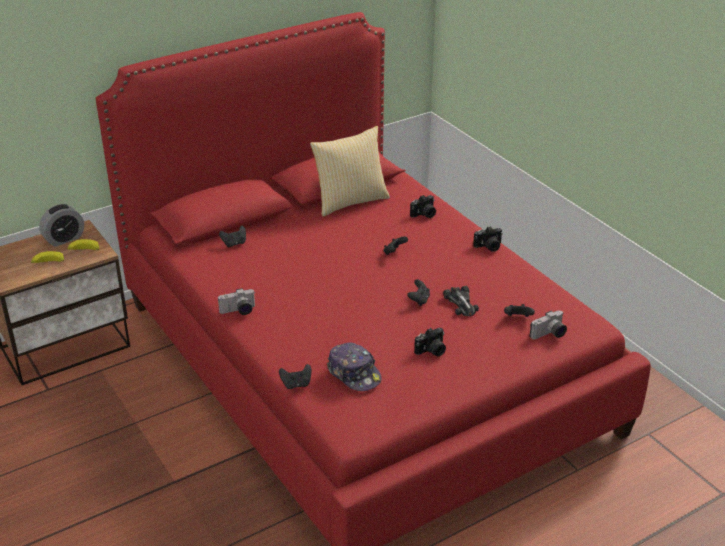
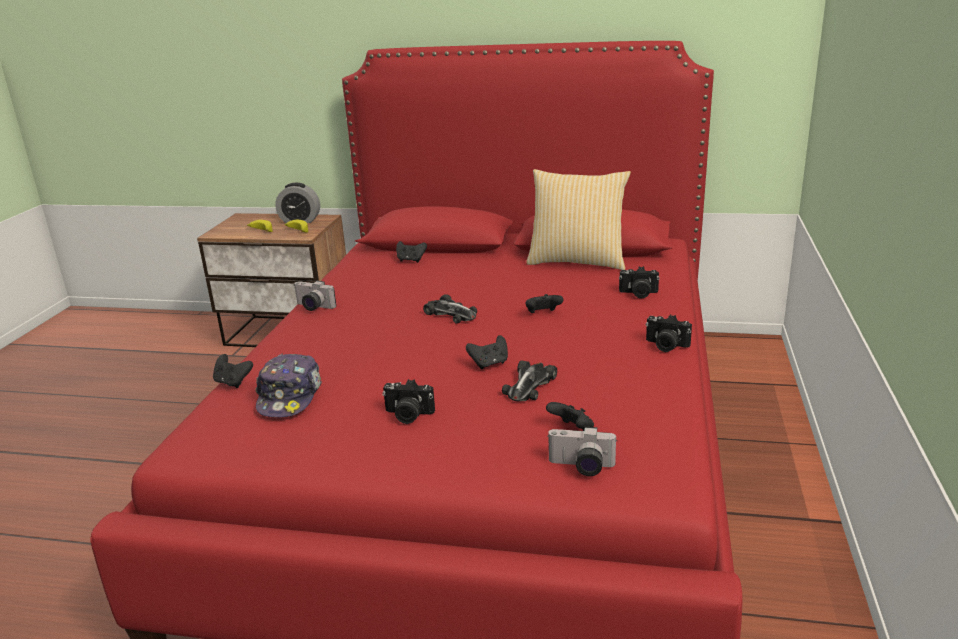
camera: 45 degrees right, 10 degrees down
(341, 276) = (450, 314): none -> toy car

